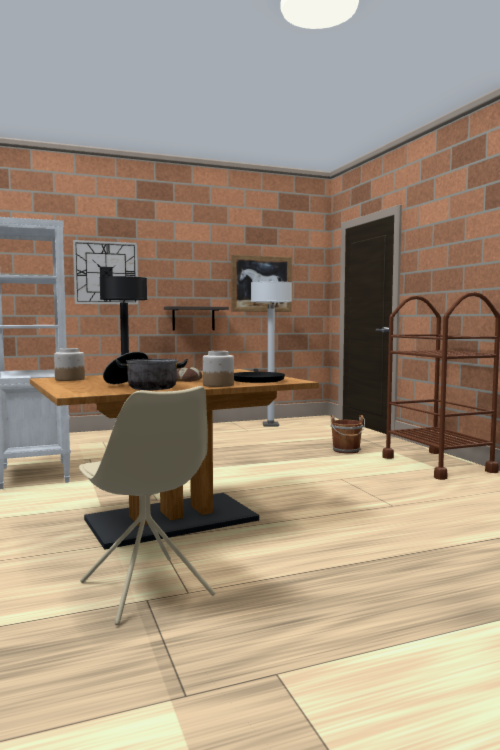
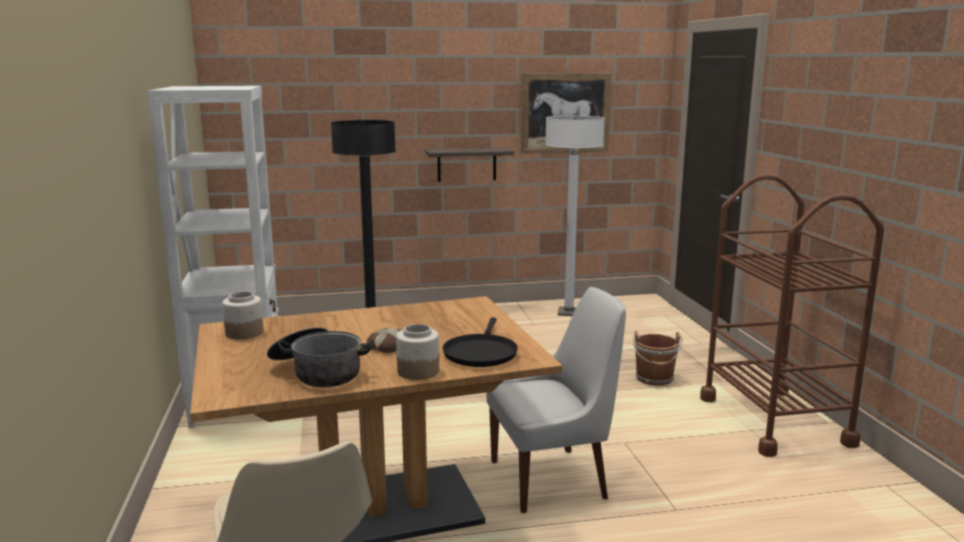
camera: 10 degrees right, 10 degrees up
(106, 273) = (346, 106): wall clock -> none
(298, 497) = (552, 479): none -> white chair

